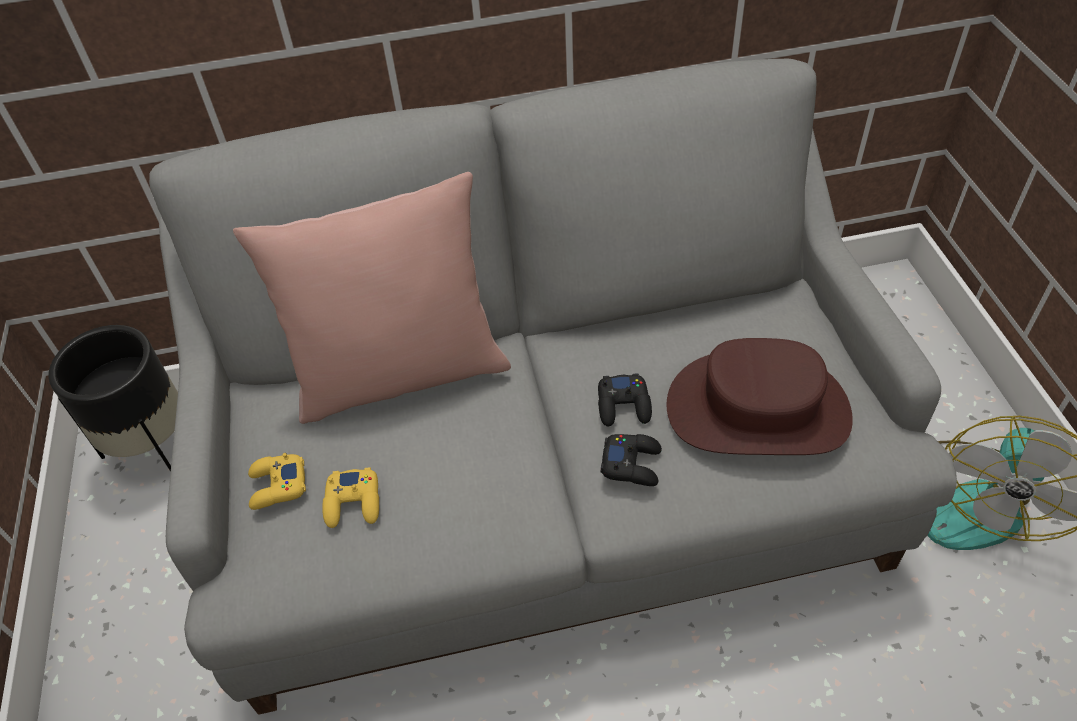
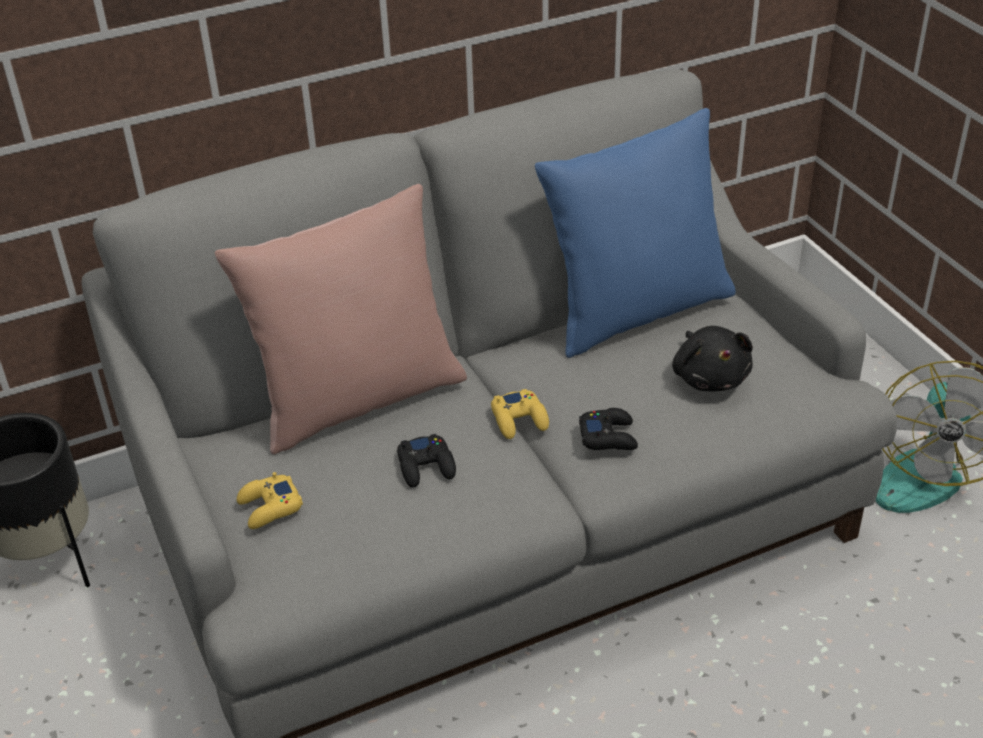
camera: 15 degrees left, 10 degrees down
(354, 502) = (353, 507): yellow game controller -> yellow game controller (519, 419)
(624, 405) = (586, 392): black game controller -> black game controller (426, 466)
(704, 315) = (636, 311): none -> blue pillow
(758, 409) = (710, 377): brown hat -> black plush toy

